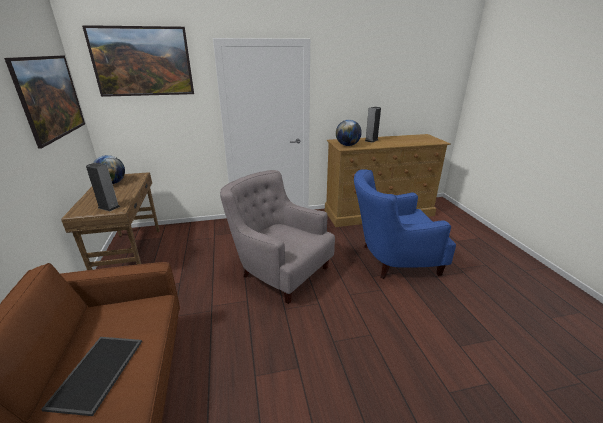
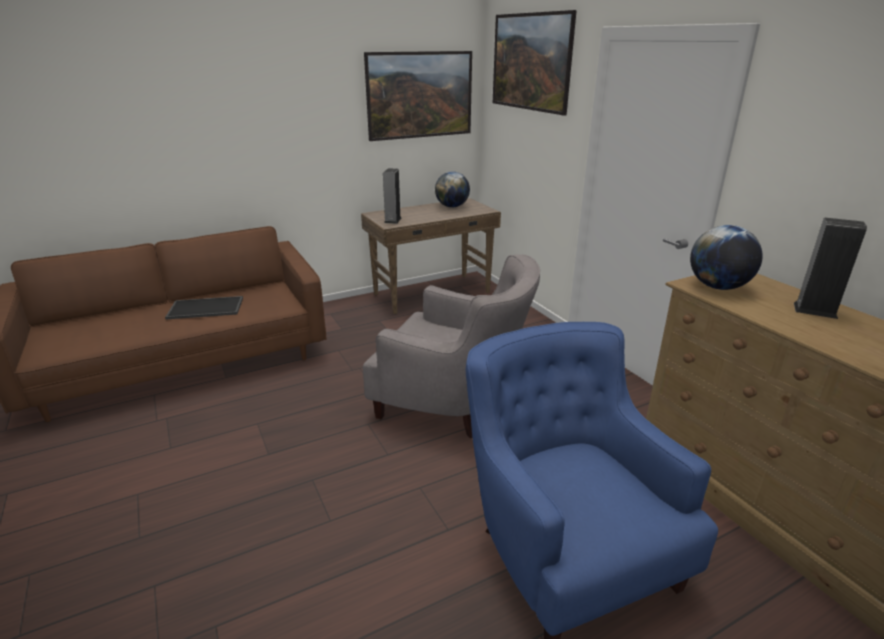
camera: 75 degrees right, 0 degrees up
(279, 270) = (453, 402): grey armchair -> grey armchair turned 90 degrees clockwise

